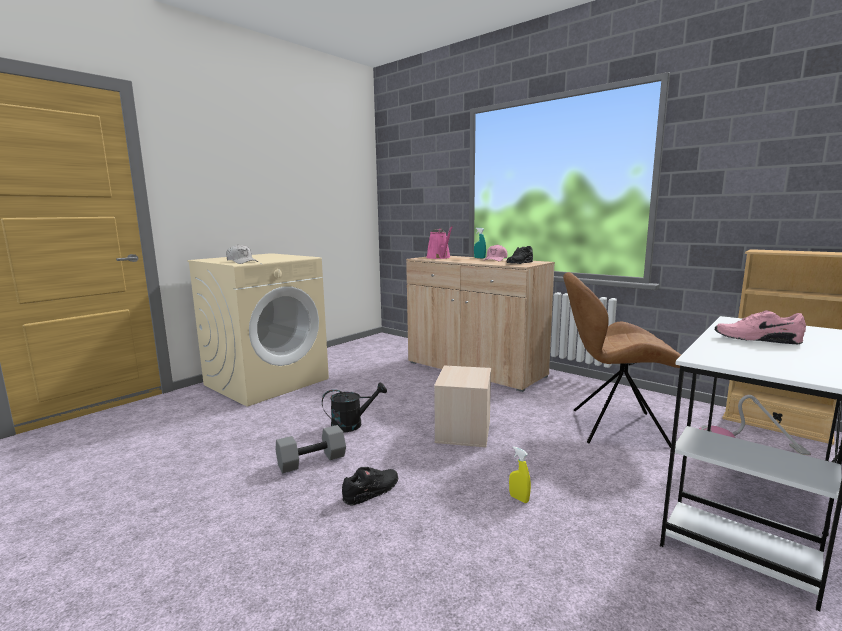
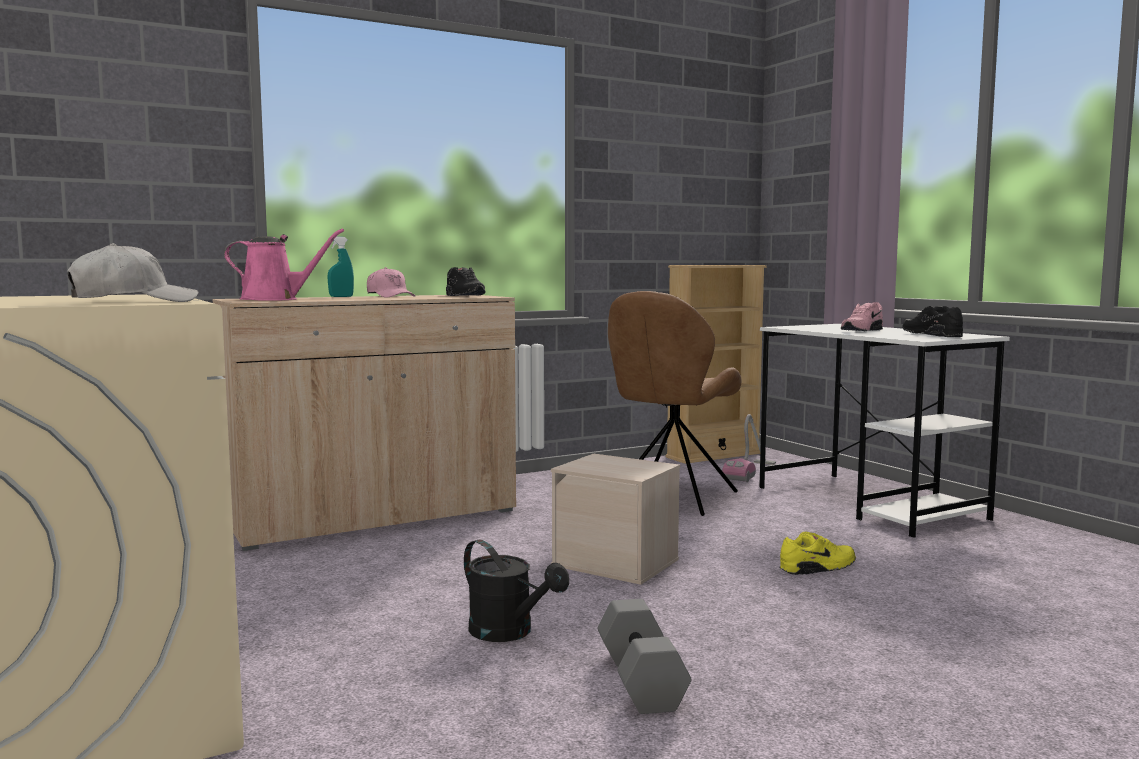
camera: 70 degrees left, 5 degrees down
(352, 424) = (509, 633): black watering can -> black watering can turned 135 degrees clockwise
(372, 492) = (774, 642): black shoe -> black shoe (932, 335)
(519, 498) = (819, 568): yellow spray bottle -> yellow shoe

